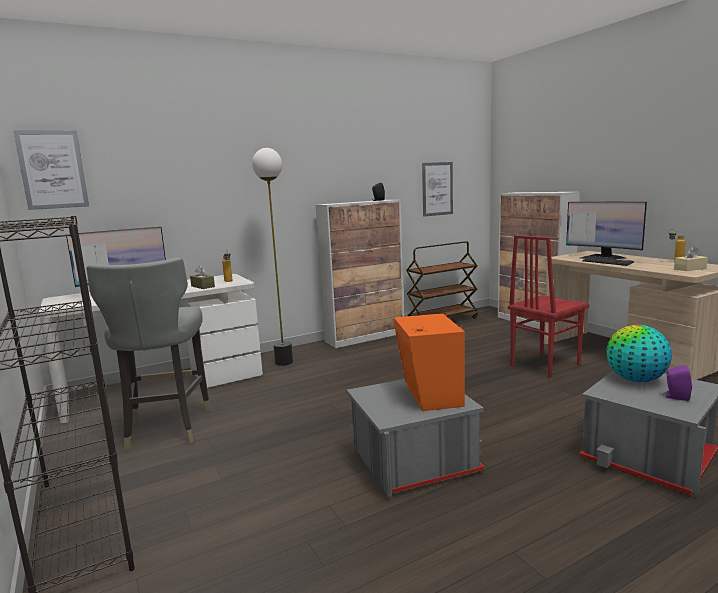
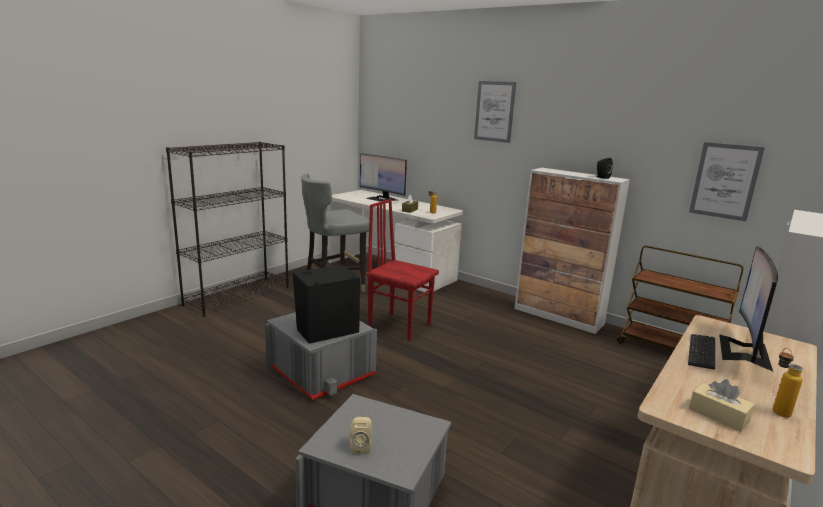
camera: 65 degrees right, 5 degrees up
(52, 169) = (377, 111): picture -> picture (494, 111)
(284, 362) = (462, 296): floor lamp -> none
(430, 395) = (325, 330): orange speaker -> black speaker
(543, 365) = (582, 430): red chair -> red chair (399, 325)
(635, 380) = (401, 426): globe -> none
(675, 397) = (361, 446): purple speaker -> beige speaker

